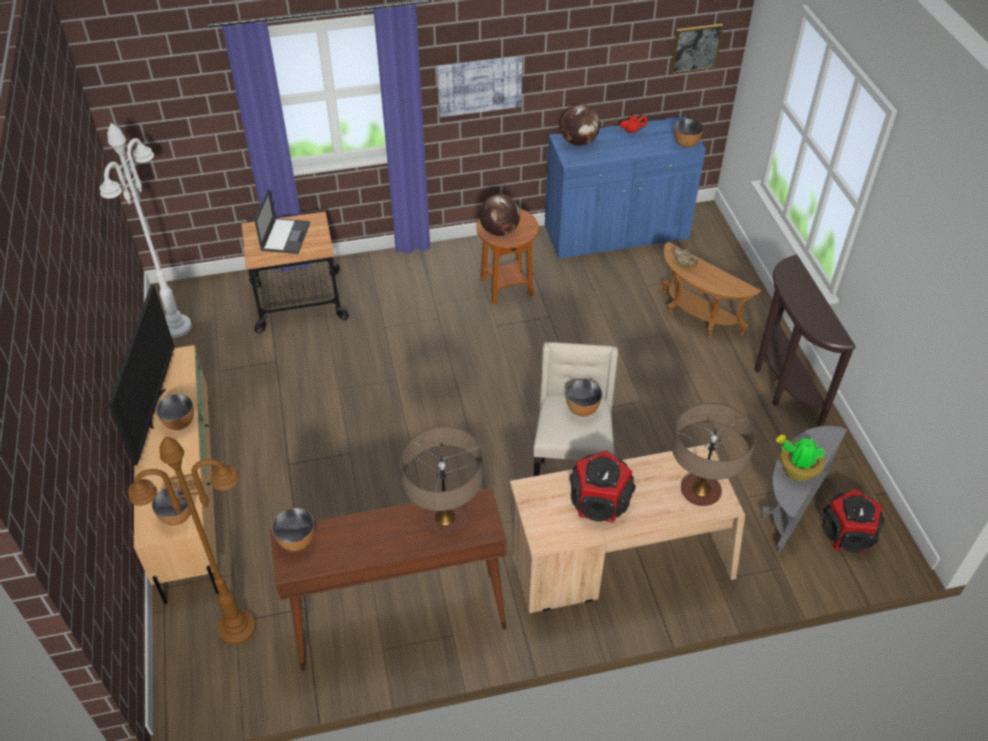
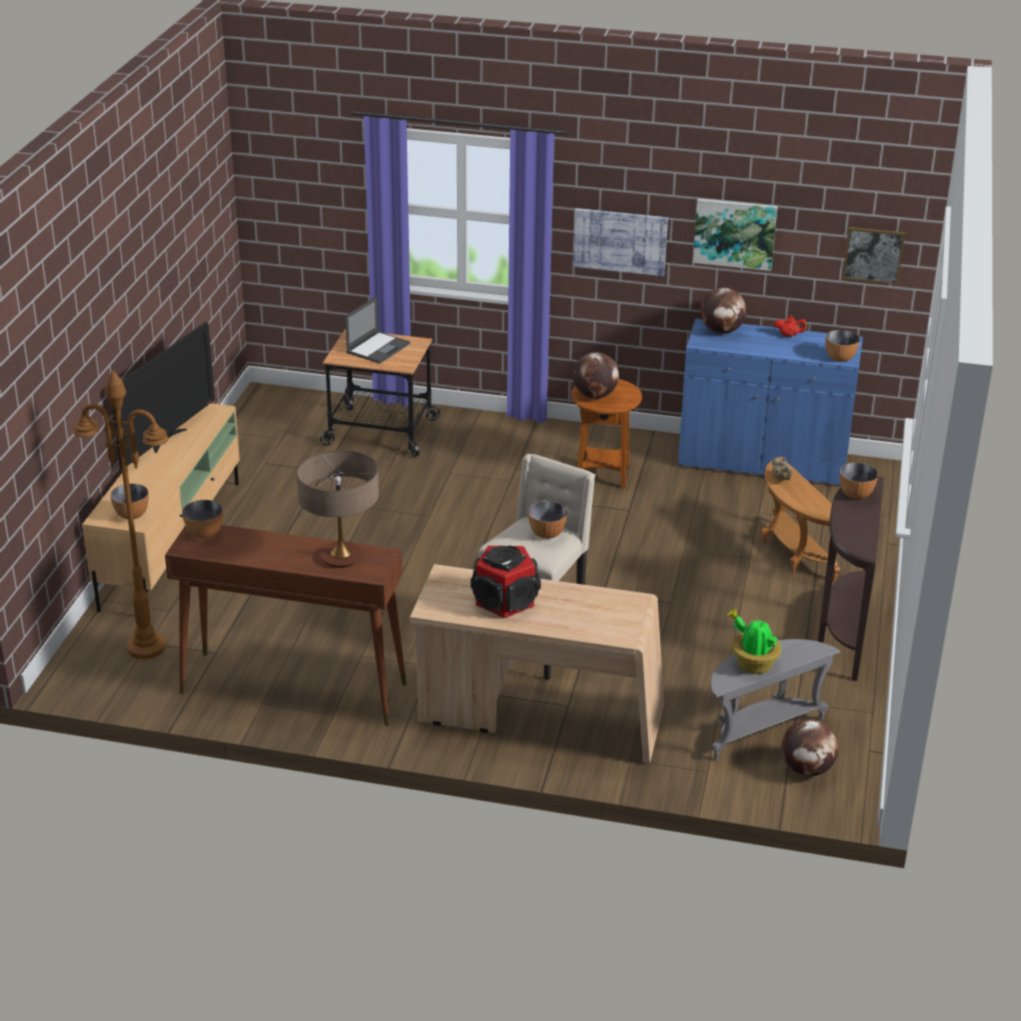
camera: 25 degrees right, 15 degrees down
(177, 327) = (251, 420): white floor lamp -> none
(180, 423) = (181, 455): bowl -> bowl (856, 494)
(580, 56) = (735, 233): none -> picture
(700, 491) = (610, 623): table lamp -> none
(847, 533) = (807, 769): speaker -> globe

